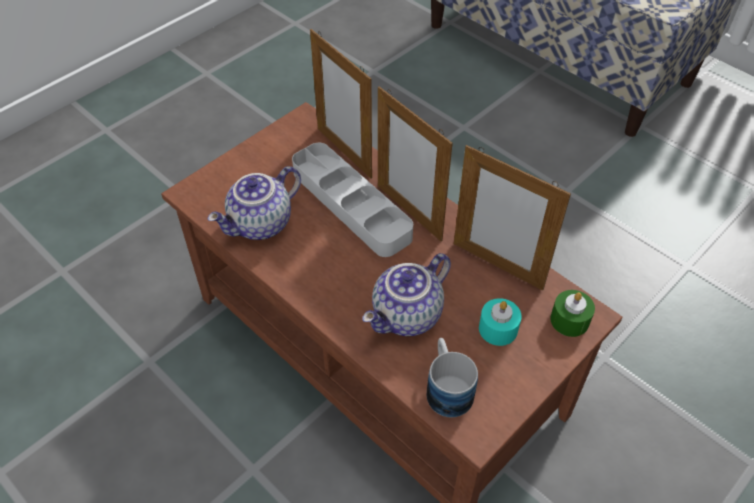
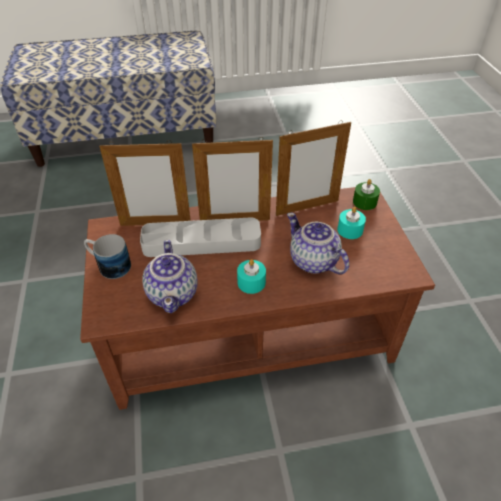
camera: 55 degrees left, 5 degrees down
(328, 278) = (251, 282): none -> turquoise candle
(407, 317) = (312, 261): teapot -> teapot turned 150 degrees clockwise
(446, 387) = (374, 270): mug -> mug (109, 265)

